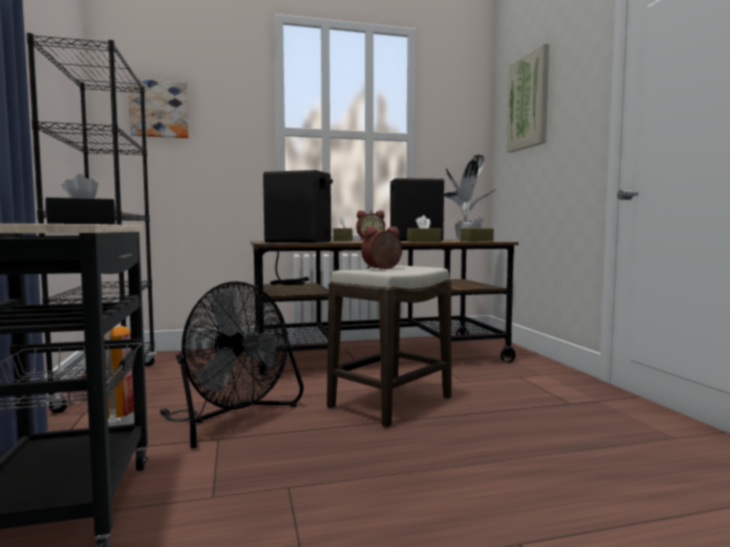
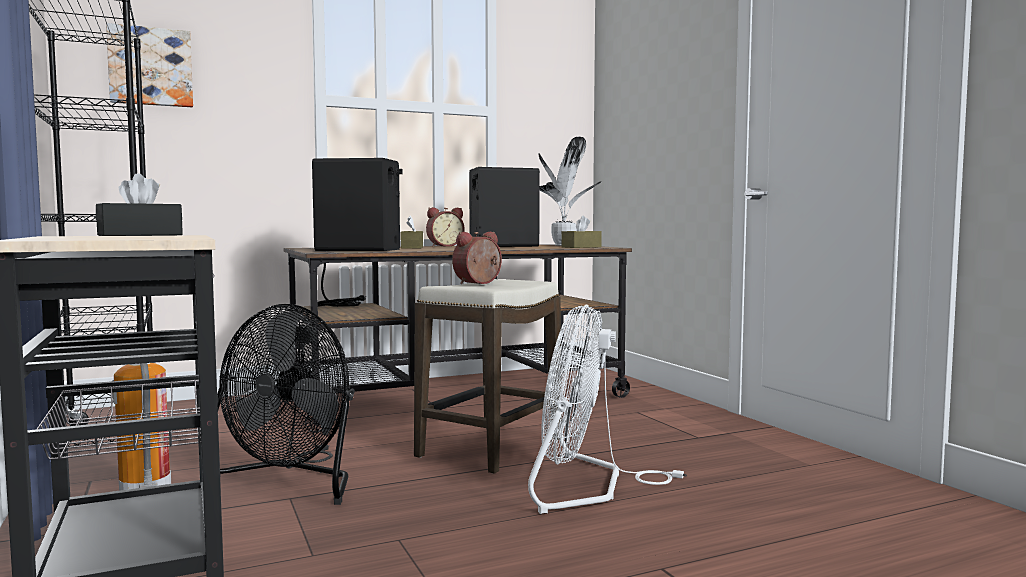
camera: 10 degrees left, 0 degrees up
(228, 420) = (293, 478): black fan -> black fan turned 90 degrees clockwise
(423, 241) = (518, 248): brown tissue box -> none
(467, 442) = (590, 482): none -> white fan
(528, 102) = (639, 73): picture -> none

